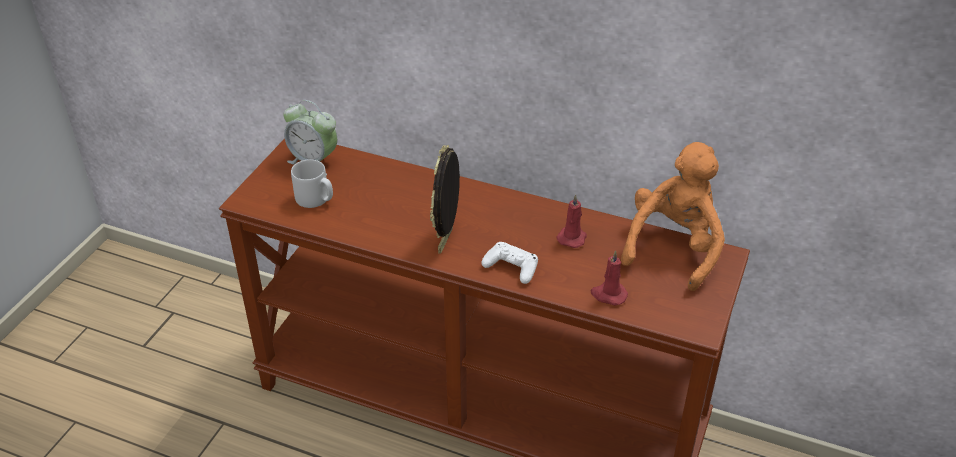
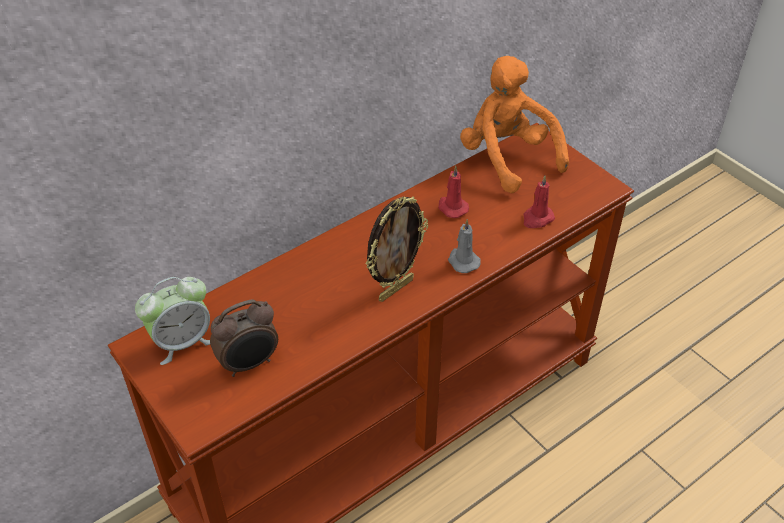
camera: 60 degrees left, 5 degrees up
(315, 199) = (249, 364): grey mug -> alarm clock
(447, 241) = (395, 289): picture frame -> picture frame turned 90 degrees counterclockwise
(511, 267) = (462, 261): white game controller -> grey candle

